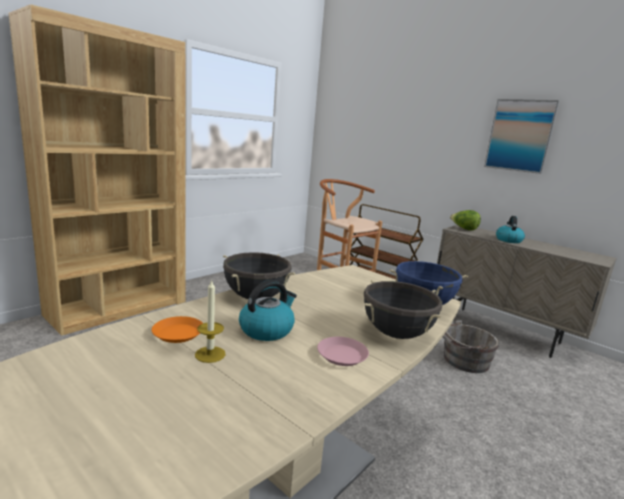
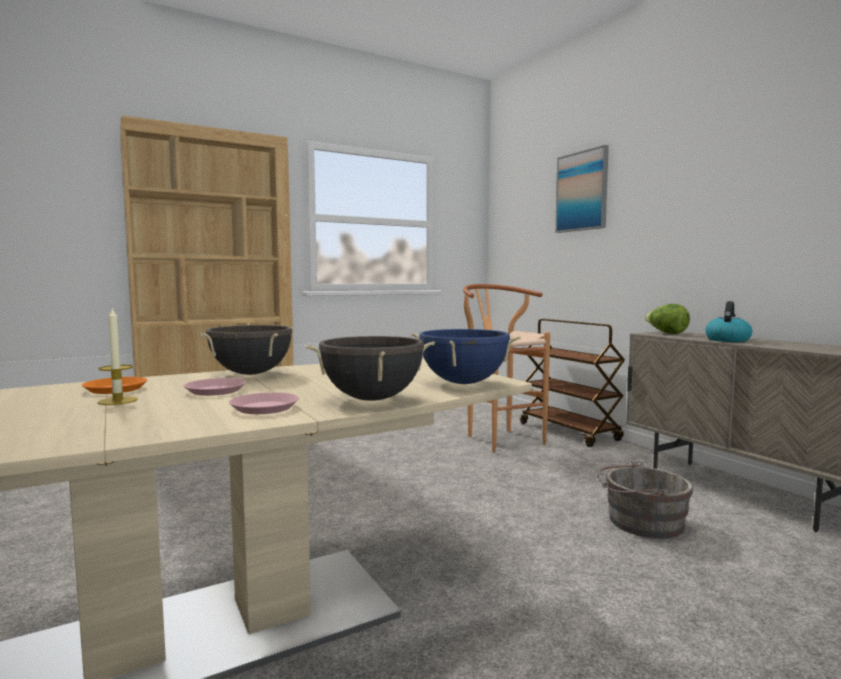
camera: 20 degrees right, 10 degrees down
(267, 329) = (215, 391): kettle -> pink plate
(520, 136) = (737, 187): picture -> picture (582, 191)

